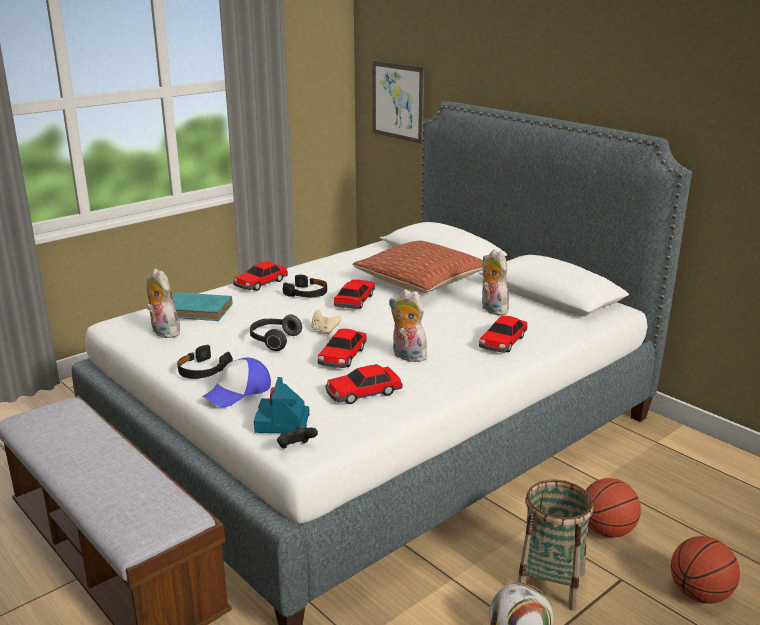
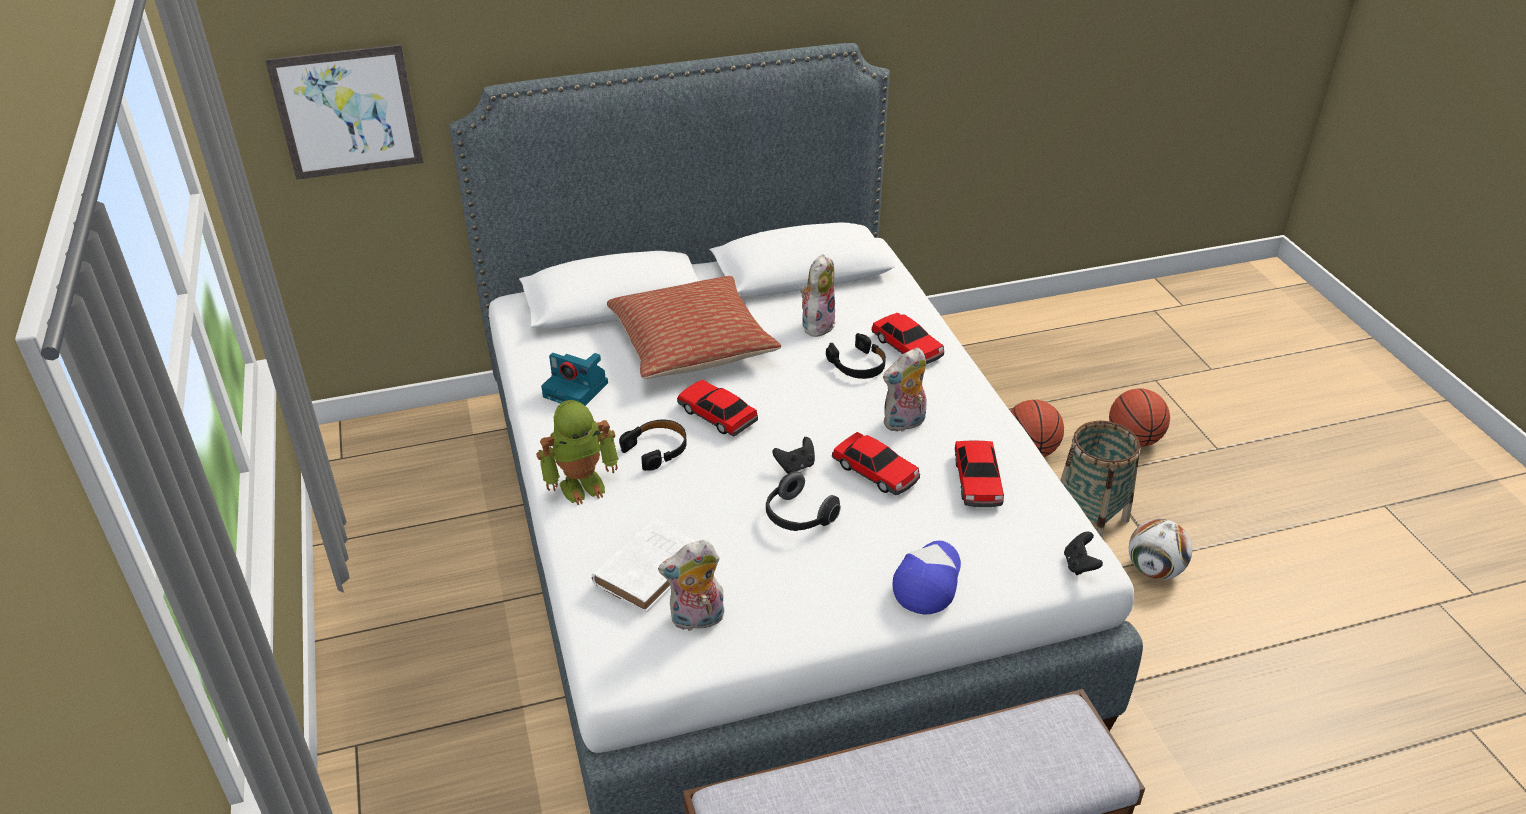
camera: 65 degrees left, 15 degrees up
(198, 311) = (651, 567): turquoise book -> white book
(203, 370) = (848, 601): black headphones -> black headphones (858, 365)
(238, 392) = (928, 581): cap -> cap turned 135 degrees counterclockwise
(260, 283) = (582, 484): toy car -> toy robot
(282, 422) = (1020, 561): camera -> camera (577, 390)
(324, 331) = (795, 466): beige game controller -> black game controller
(492, 309) = (817, 324): plush toy -> plush toy turned 120 degrees clockwise

